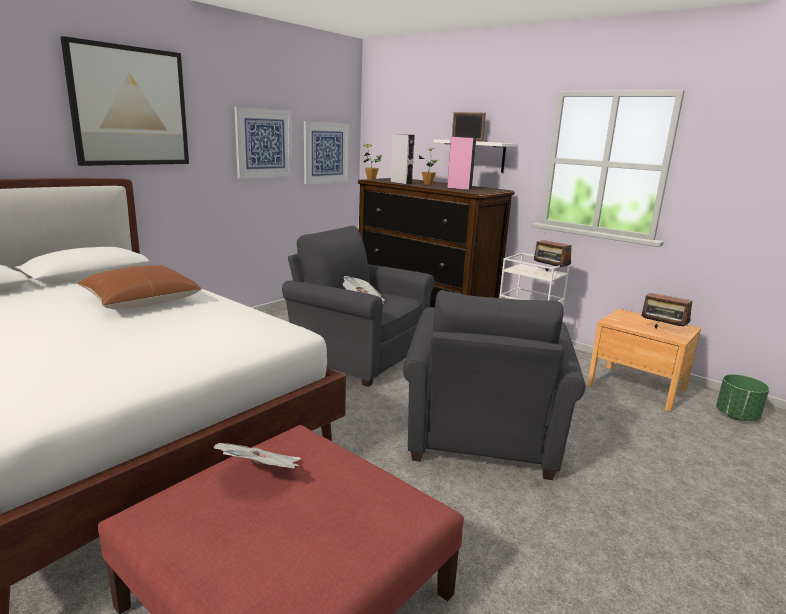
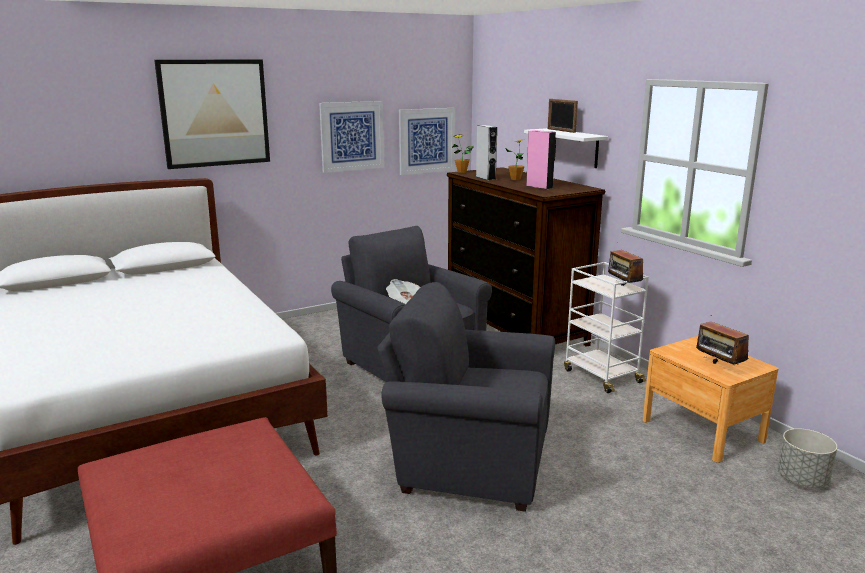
camera: 20 degrees right, 0 degrees up
(141, 301) = (184, 296): brown pillow -> none
(262, 475) = (202, 451): newspaper -> none
(480, 441) = (468, 461): grey armchair -> grey armchair turned 75 degrees clockwise
(737, 416) = (802, 480): green planter -> grey planter

